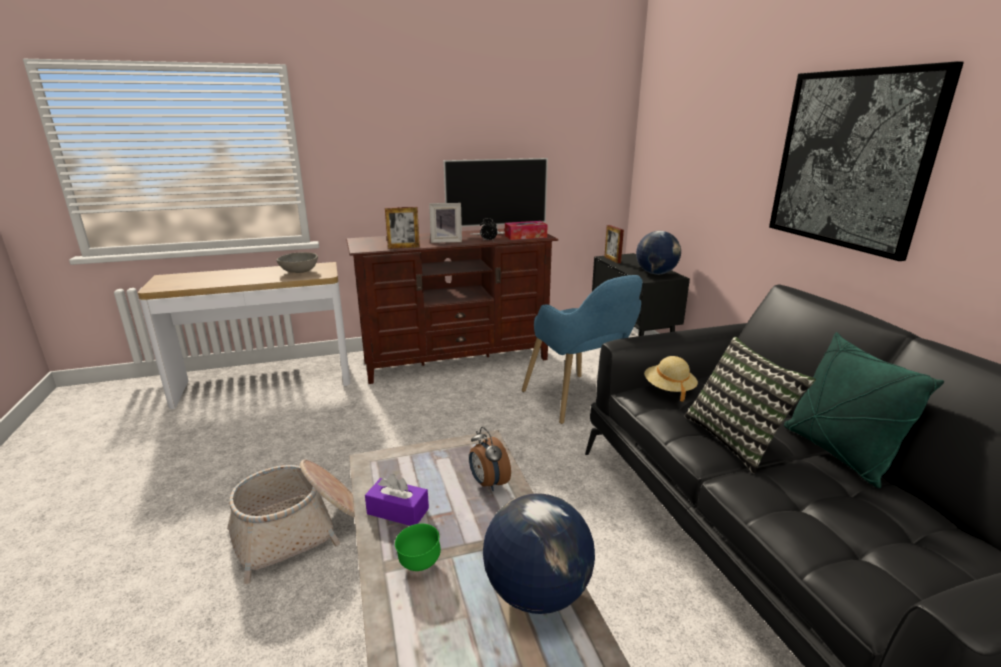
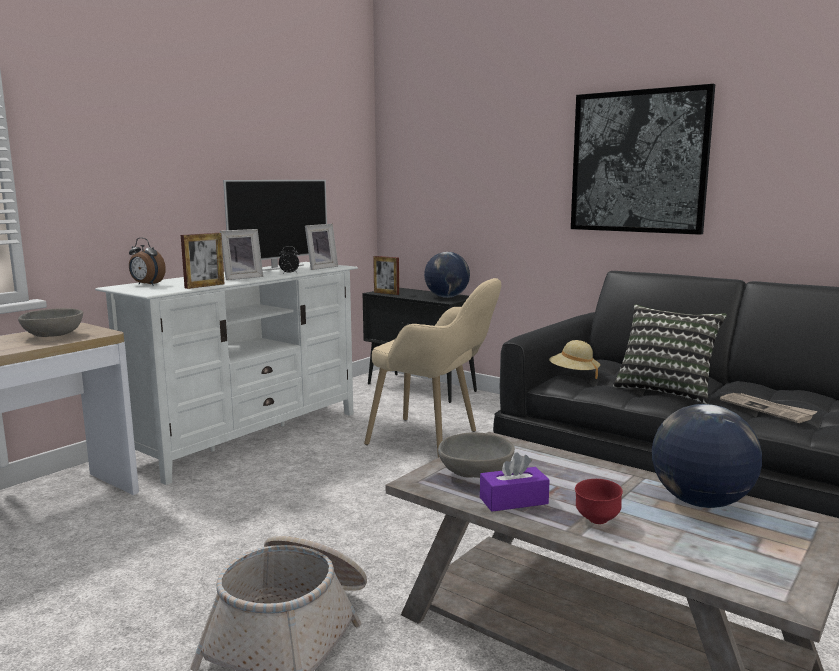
camera: 35 degrees left, 10 degrees down
(416, 471) = (474, 474): none -> grey bowl
(419, 564) = (596, 521): green bowl -> red bowl
(456, 360) = (249, 437): brown tv stand -> white tv stand
(488, 483) = (549, 462): alarm clock -> alarm clock (147, 284)
(525, 236) = (320, 268): tissue box -> picture frame
(579, 404) = (435, 440): blue armchair -> beige armchair
(809, 508) = (767, 409): none -> newspaper
(837, 453) = (732, 382): green pillow -> none

